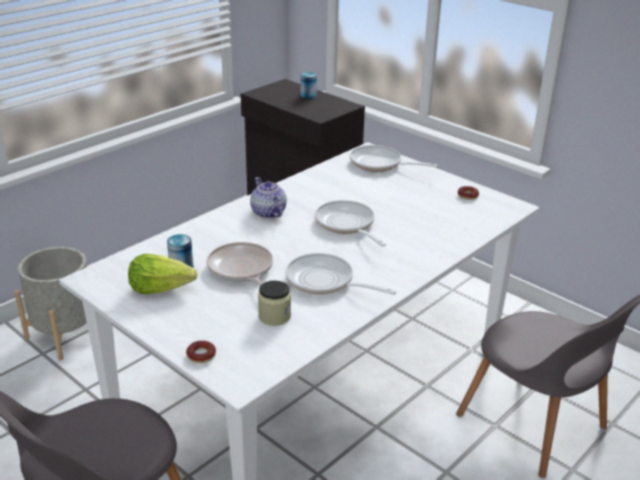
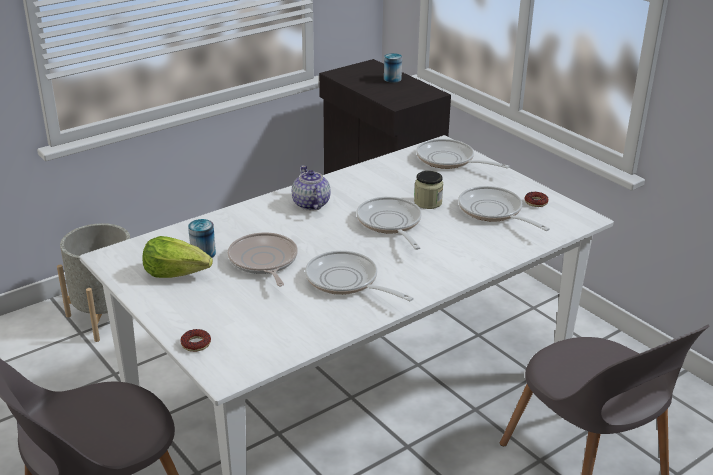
camera: 10 degrees right, 0 degrees up
(274, 316) = (282, 312): jar -> jar (428, 202)
(434, 207) = (493, 212): none -> frying pan

